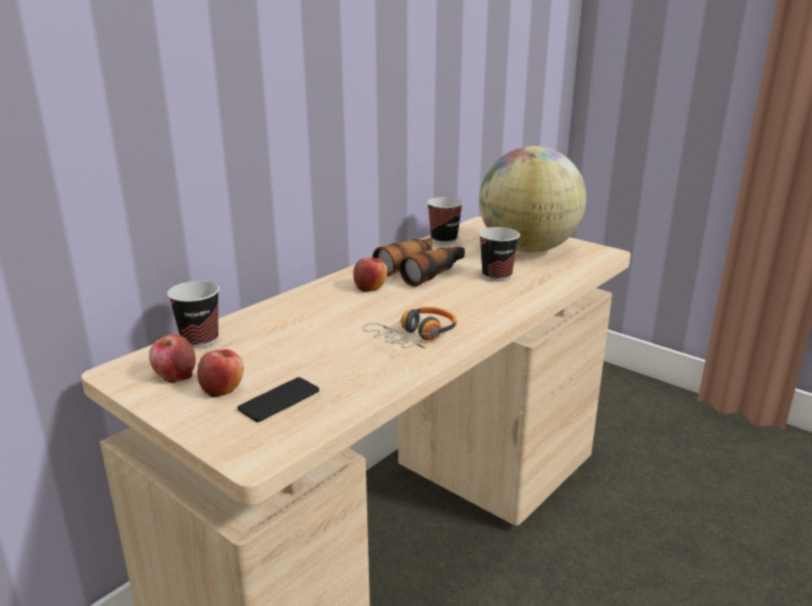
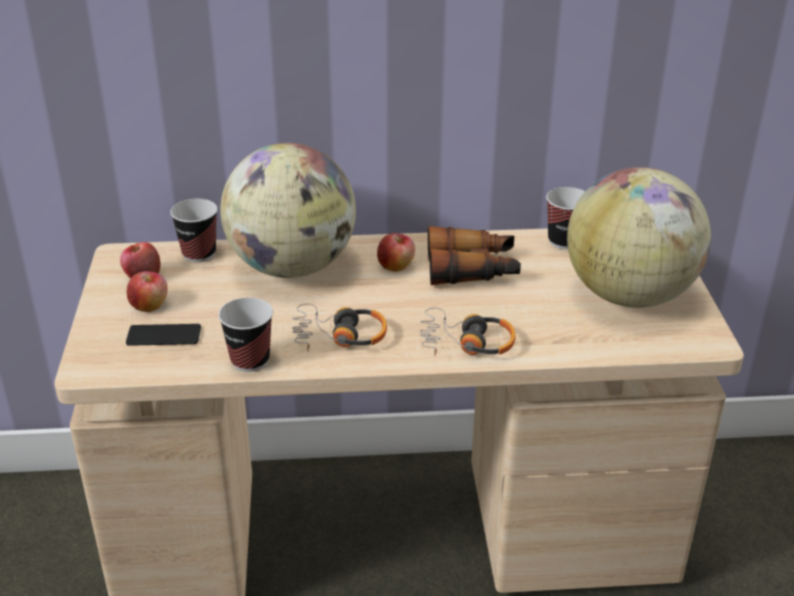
camera: 45 degrees right, 10 degrees up
(298, 317) = (292, 267): none -> globe
(496, 276) = (529, 311): cup -> cup (250, 360)
(498, 304) = (466, 343): none -> headphones

